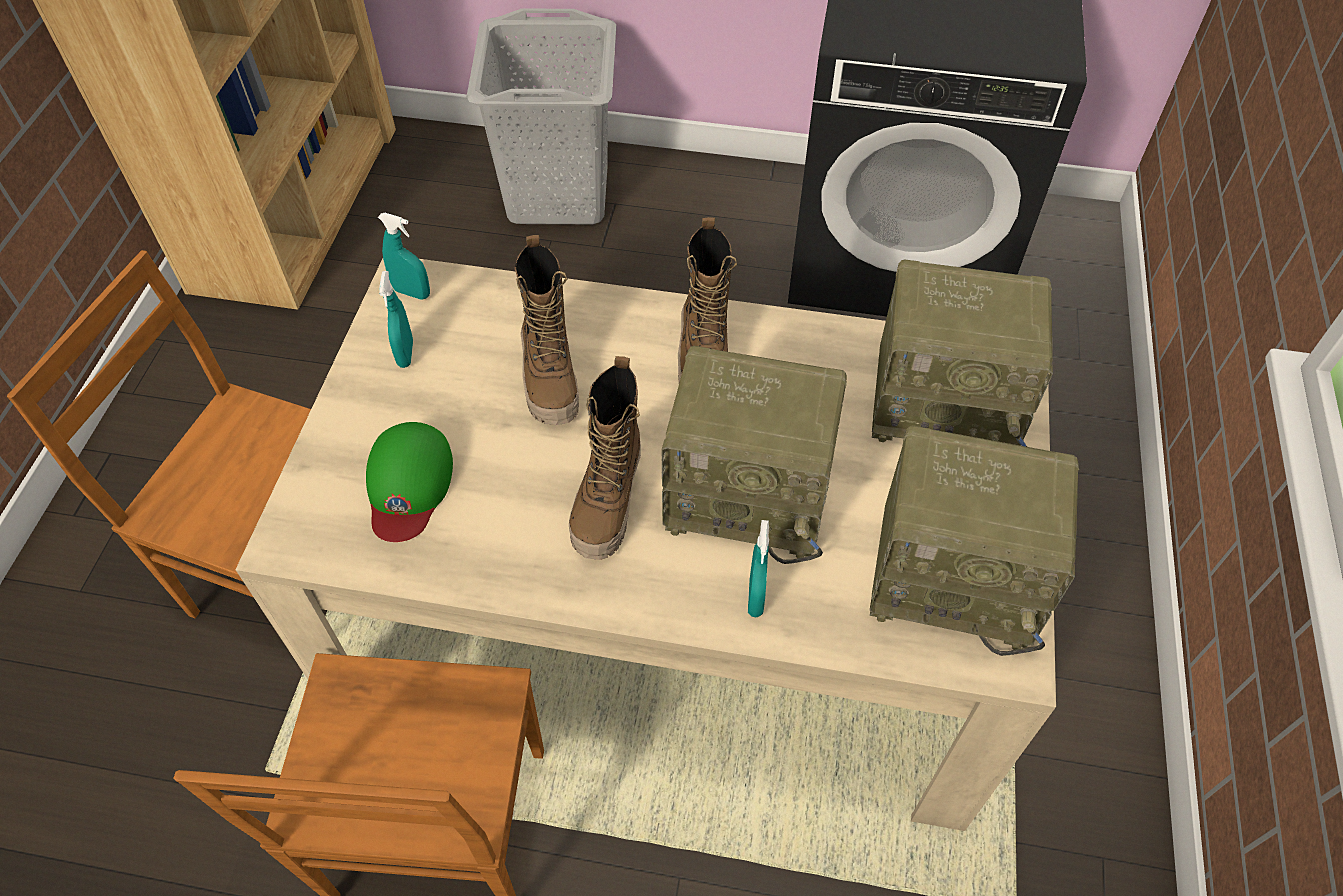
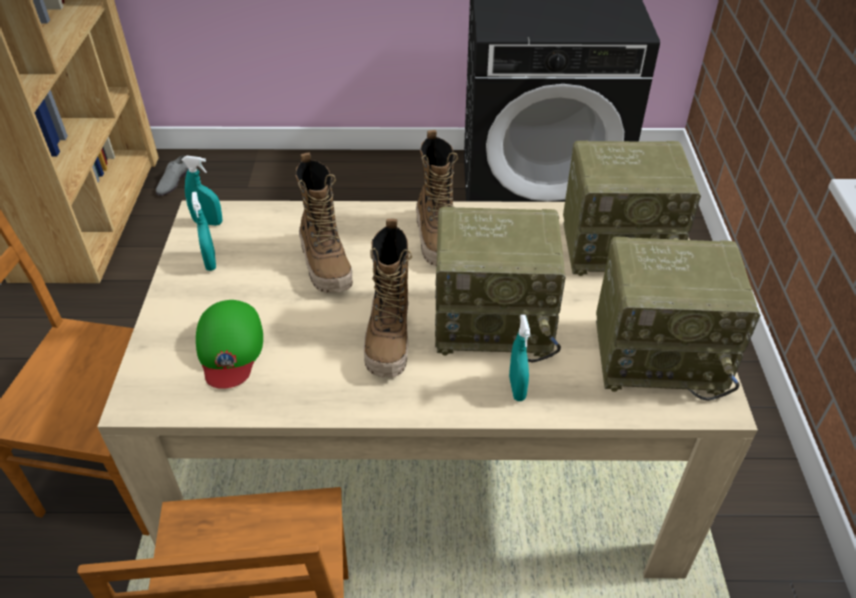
camera: 10 degrees left, 10 degrees down
(409, 169) = (172, 182): none -> grey shoe
(559, 193) = (287, 185): grey laundry basket -> none

